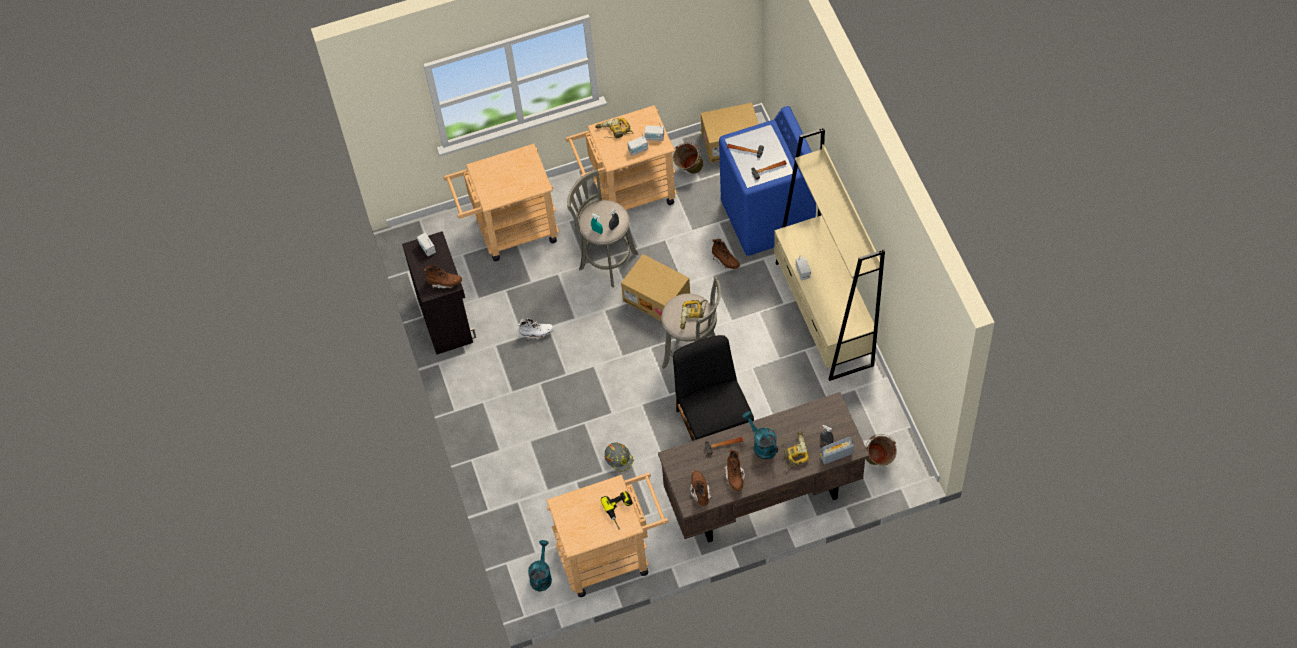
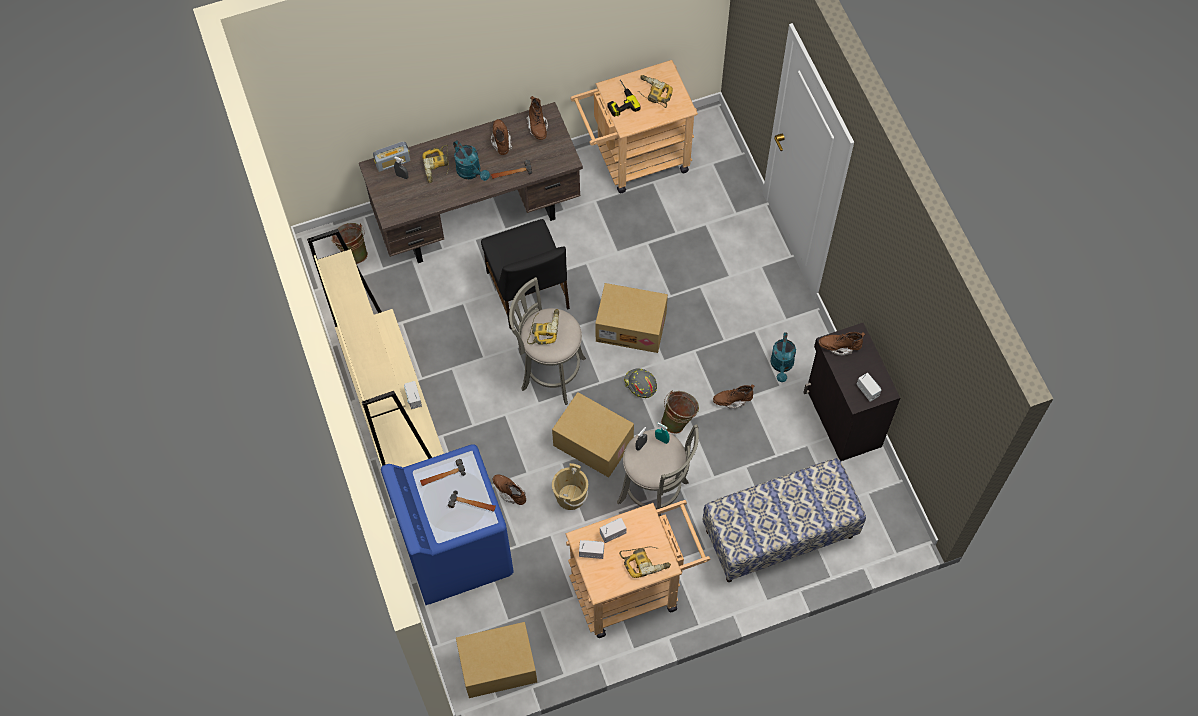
camera: 175 degrees right, 5 degrees up
(509, 232) = (779, 534): beige cart -> bench
(536, 333) = (732, 400): white boot -> brown boot
(541, 575) = (704, 141): turquoise watering can -> turquoise watering can (782, 365)
(587, 519) = (653, 93): none -> power drill
(619, 458) = (630, 257): grey hard hat -> grey hard hat (640, 384)
(620, 395) = (632, 326): none -> cardboard box
(675, 258) = (570, 496): none -> beige bucket
(688, 170) = (554, 622): green bucket -> green bucket (679, 420)

